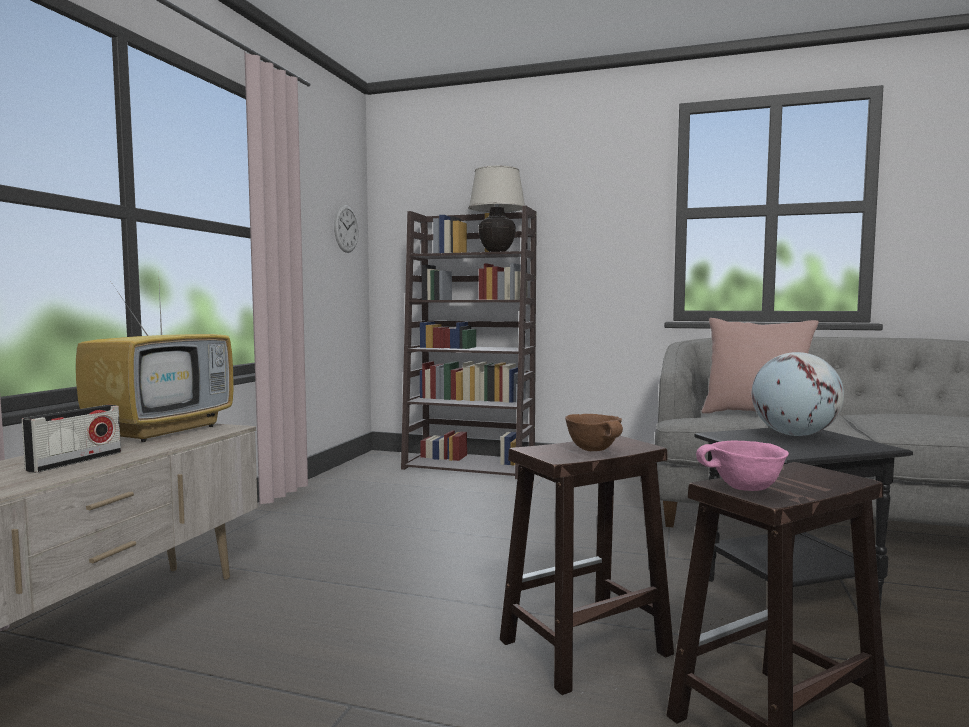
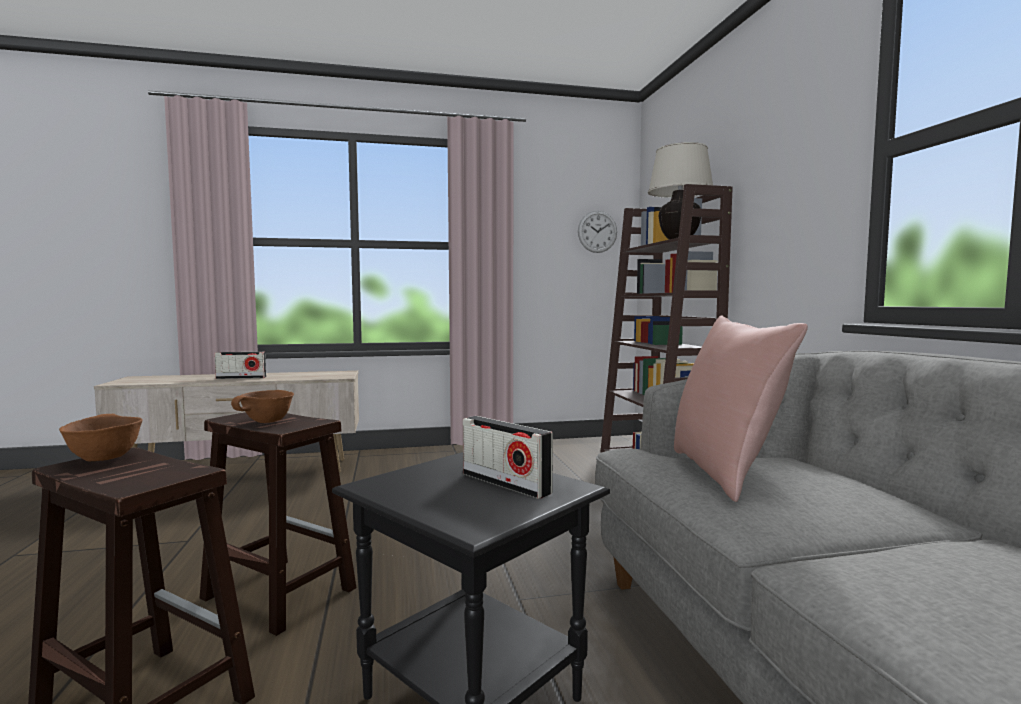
camera: 60 degrees right, 0 degrees up
(163, 431) = (324, 373): television -> none
(744, 489) = (103, 459): pink bowl -> brown bowl
(794, 435) = (505, 483): globe -> radio

